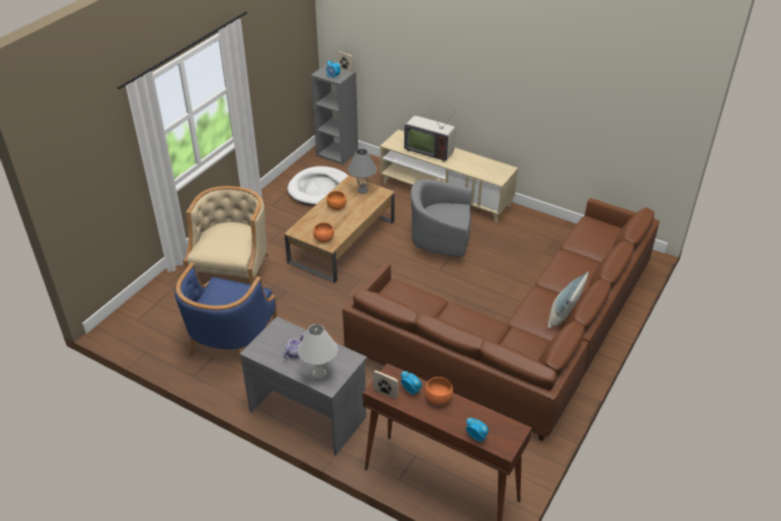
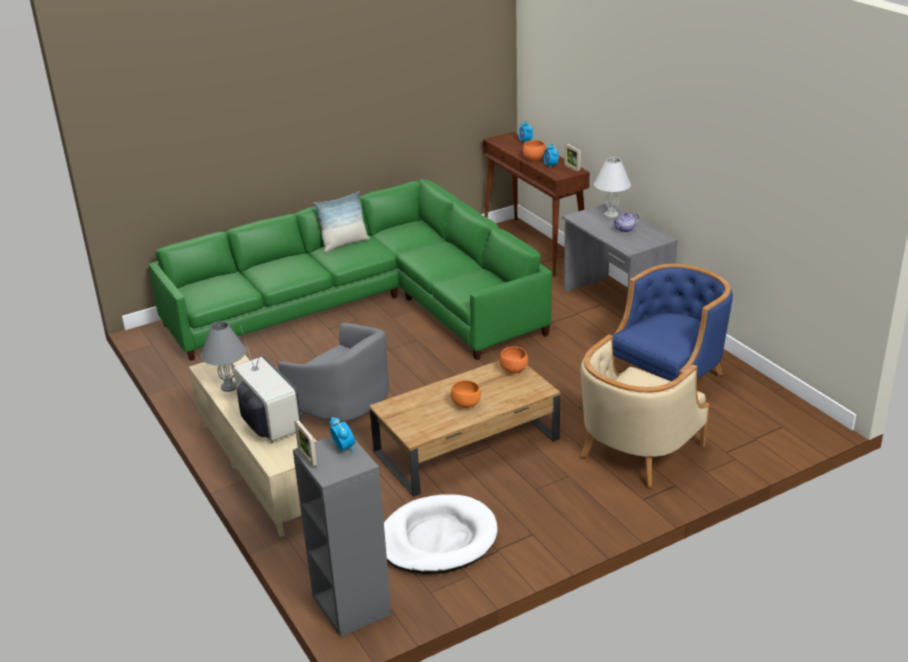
camera: 150 degrees left, 10 degrees down
(362, 190) = (410, 418): grey table lamp -> grey table lamp (229, 387)
(520, 338) = (368, 305): brown sofa -> green sofa

